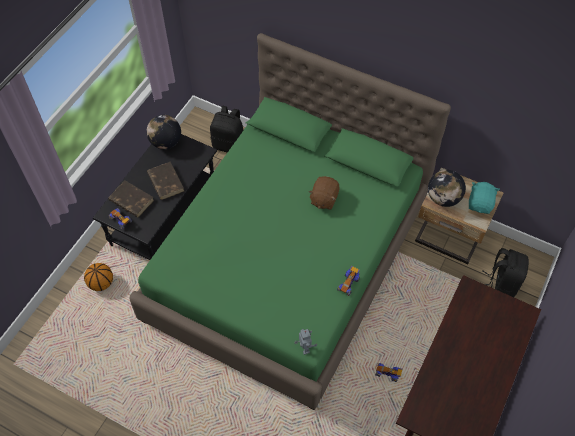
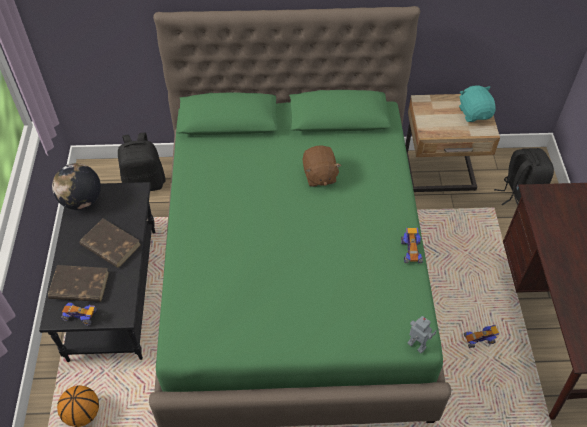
camera: 30 degrees left, 5 degrees down
(443, 198) = (435, 123): globe -> none

